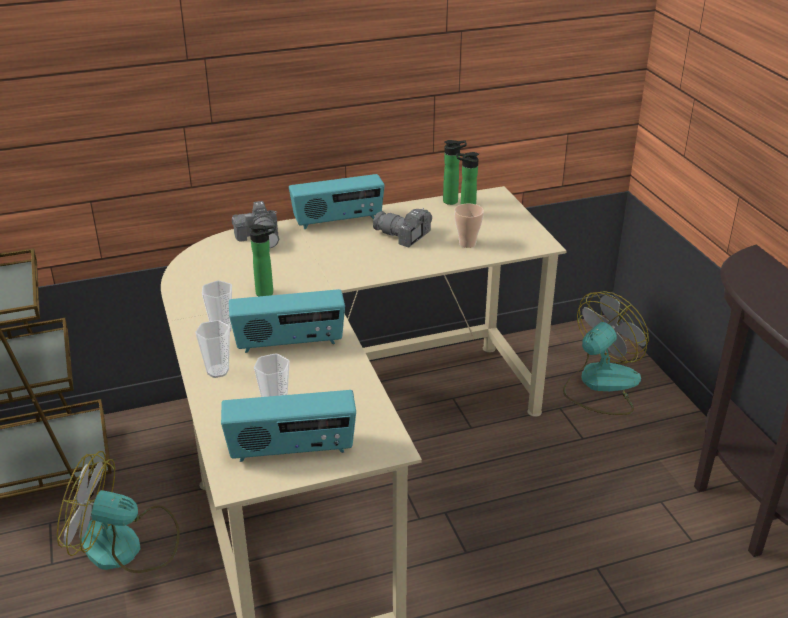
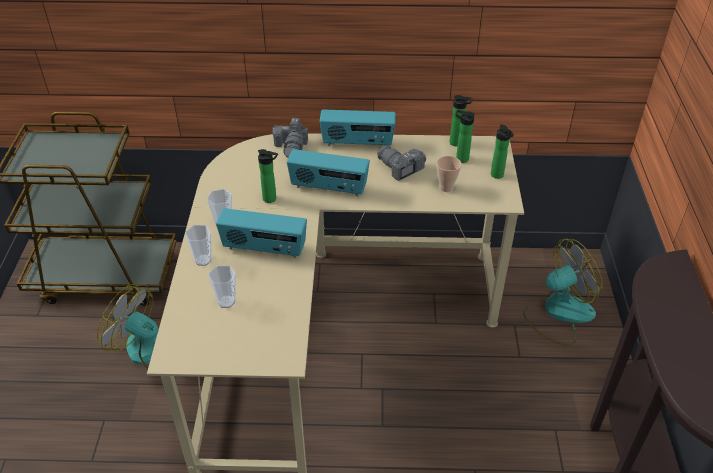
camera: 20 degrees right, 10 degrees up
(291, 450) = (219, 342): radio -> radio (328, 188)
(516, 223) = (498, 176): none -> bottle

